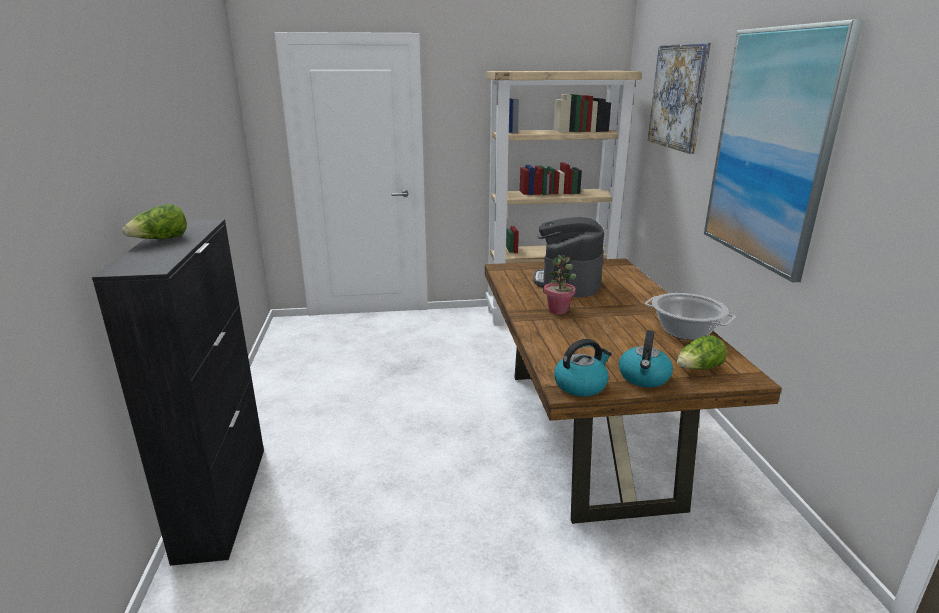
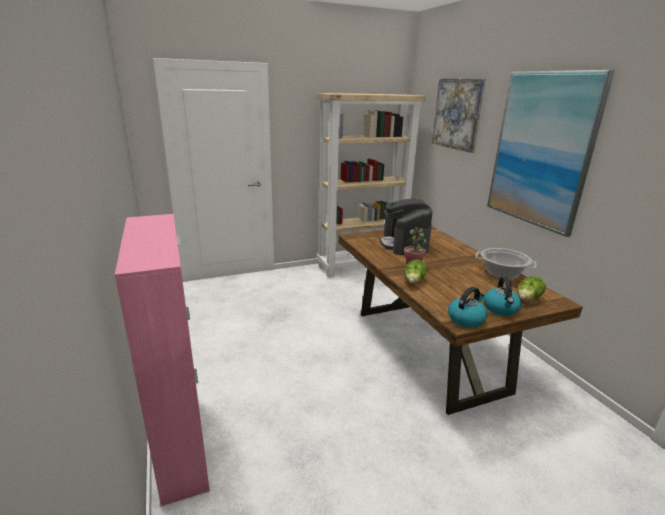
camera: 15 degrees left, 0 degrees up
(160, 240) = (139, 235): lettuce -> lettuce (414, 281)
(223, 500) = (182, 442): black cabinet -> pink cabinet

